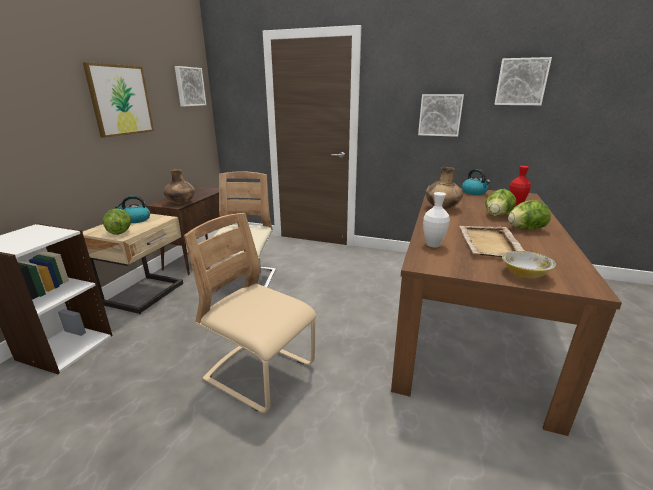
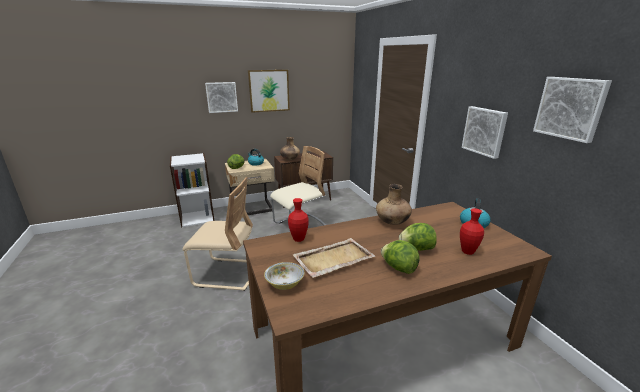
camera: 50 degrees right, 0 degrees up
(189, 86) = (330, 80): picture -> picture (221, 97)
(260, 373) = (226, 274): beige chair -> beige chair turned 105 degrees clockwise
(433, 245) = (298, 239): white vase -> red vase

